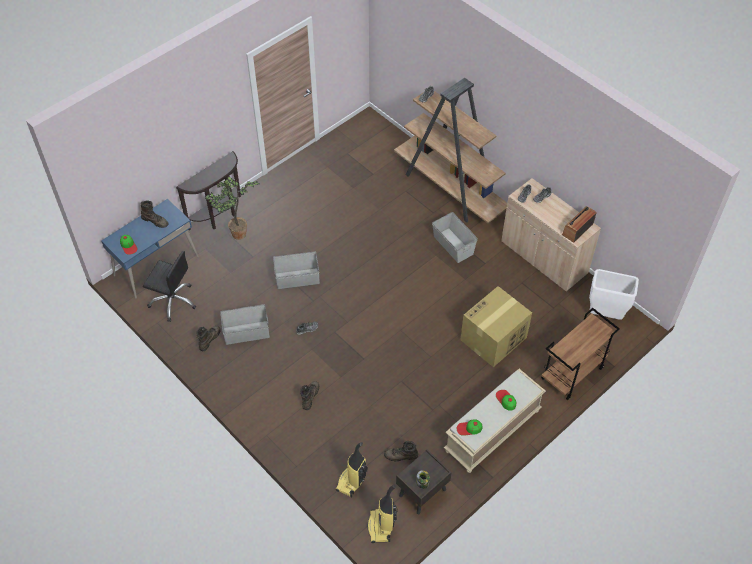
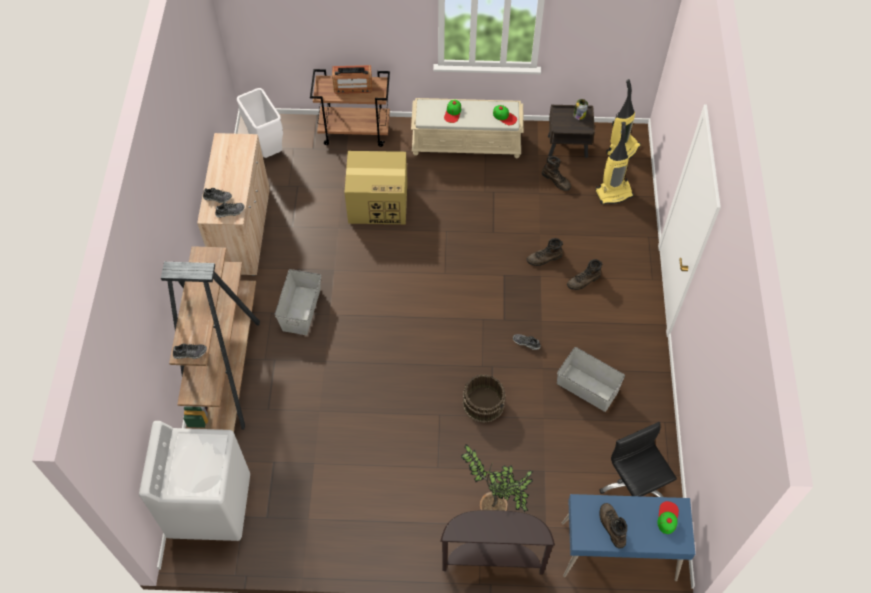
camera: 135 degrees left, 5 degrees up
(209, 339) = (629, 411): brown boot -> brown boot (544, 259)
(297, 278) = (483, 403): grey storage box -> brown bucket
(379, 138) = (210, 505): none -> white washing machine
(577, 229) = (234, 147): radio -> radio (353, 86)

